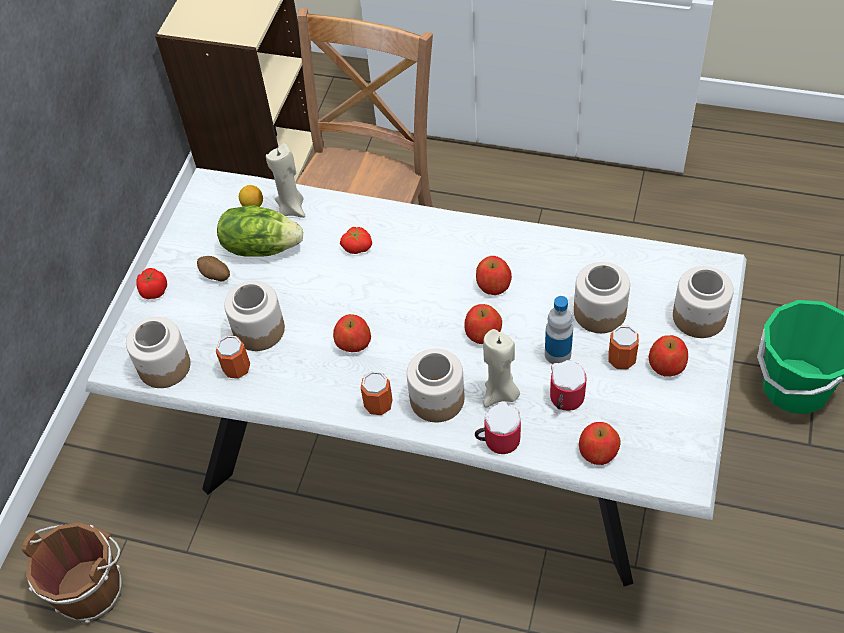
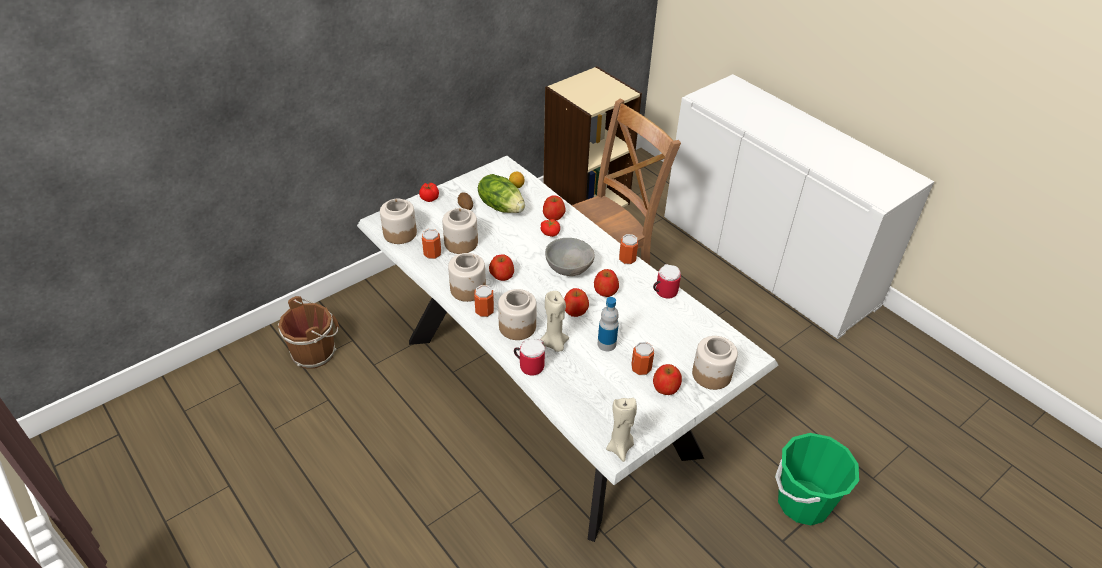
camera: 30 degrees right, 10 degrees down
(292, 208) = (535, 197): beige candle -> beige candle (620, 448)
(424, 282) = (568, 268): none -> grey bowl
(480, 227) = (627, 259): none -> can
(563, 400) = (586, 368): mug -> mug (663, 292)
(598, 451) = (579, 405): apple -> apple (553, 215)
(599, 312) = (653, 337): jar -> jar (468, 289)

